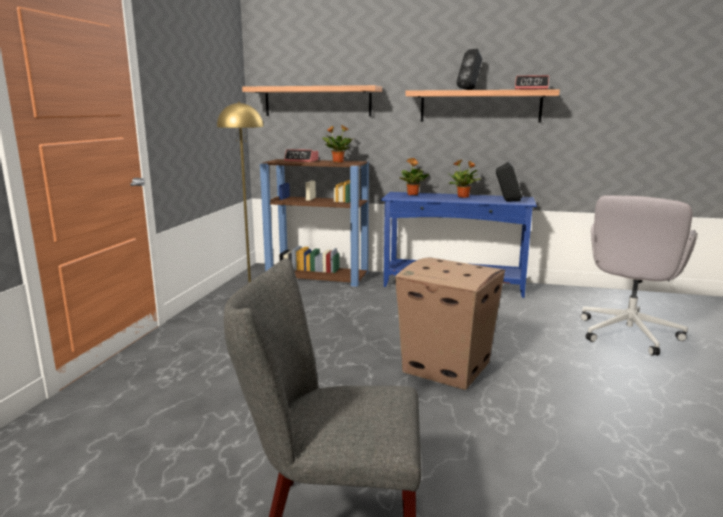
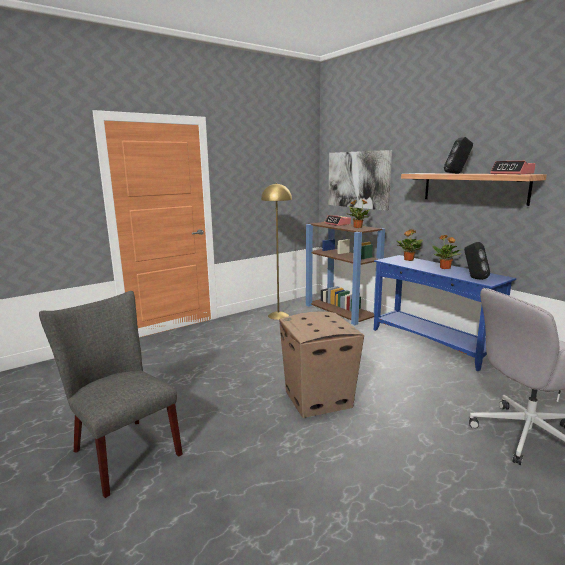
camera: 40 degrees right, 0 degrees up
(317, 101) = (358, 180): shelf -> picture

